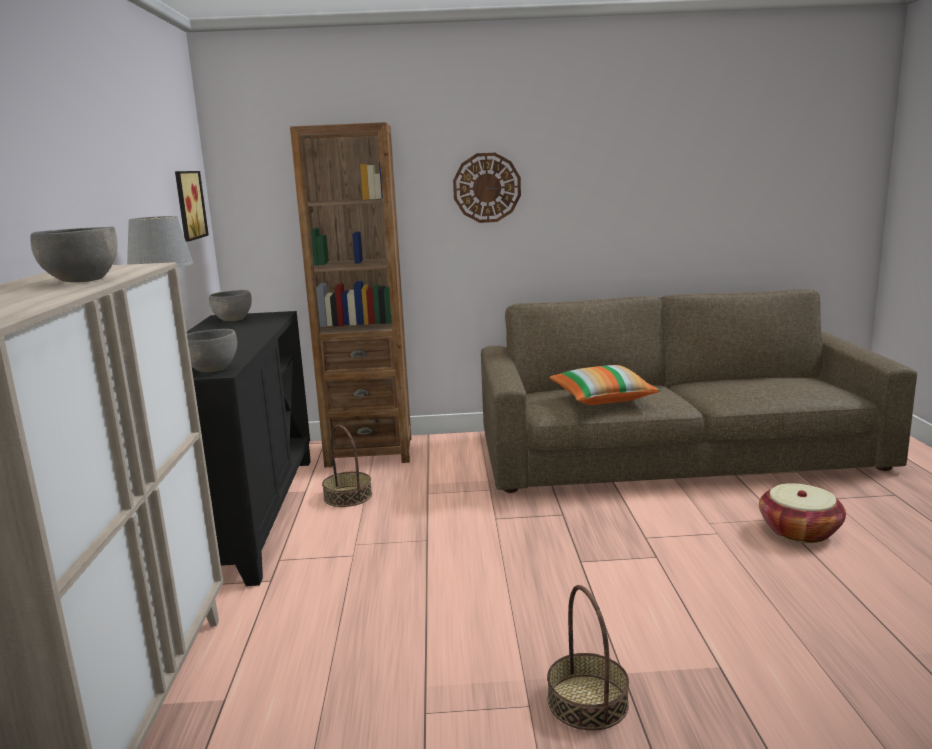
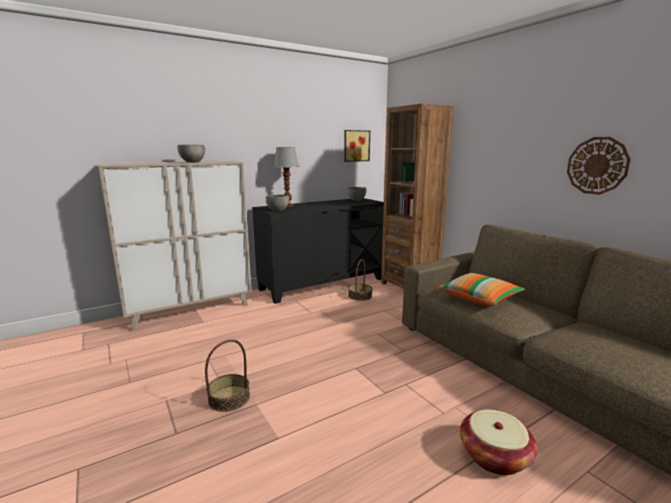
camera: 60 degrees right, 0 degrees up
(487, 188) = (502, 145): wall clock -> wall clock (597, 165)

